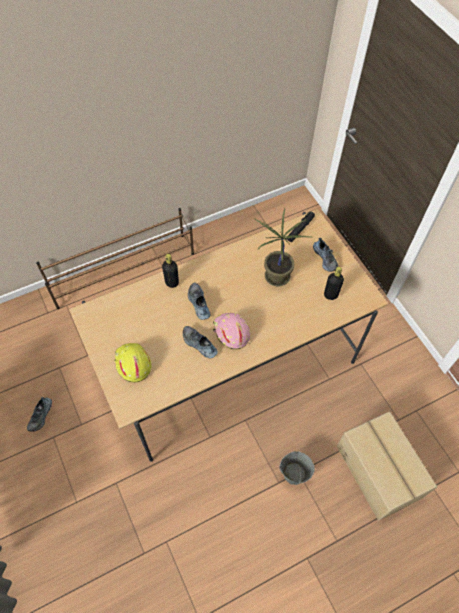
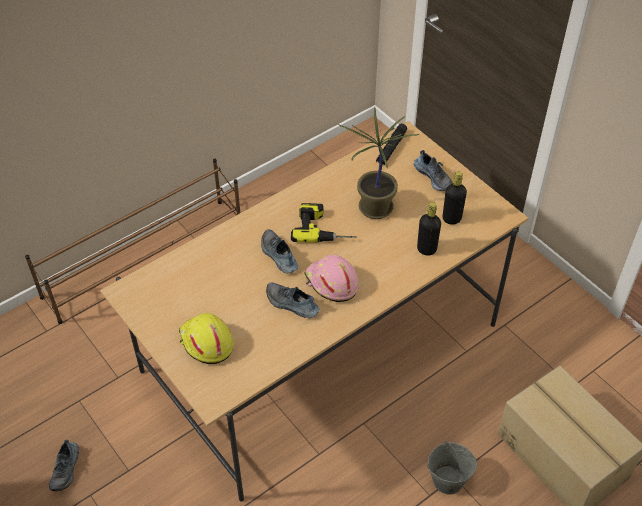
camera: 10 degrees left, 10 degrees down
(172, 282) = (235, 236): black bottle -> black bottle (426, 249)
(236, 286) = (324, 228): none -> power drill

